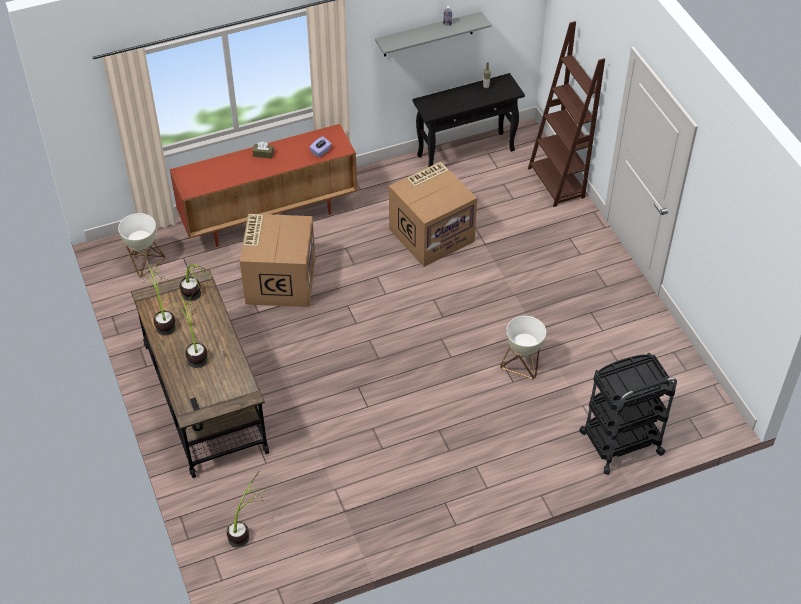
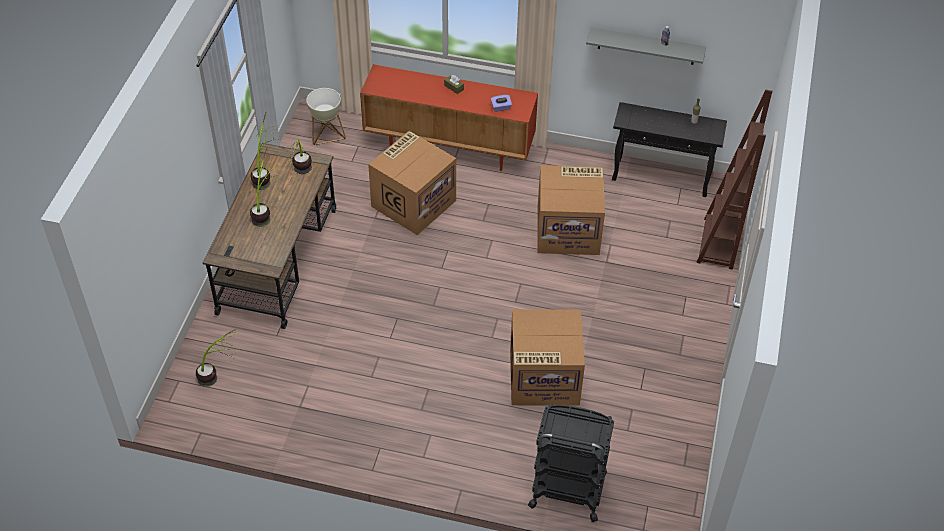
camera: 35 degrees right, 0 degrees up
(521, 366) = (543, 378): planter -> cardboard box

